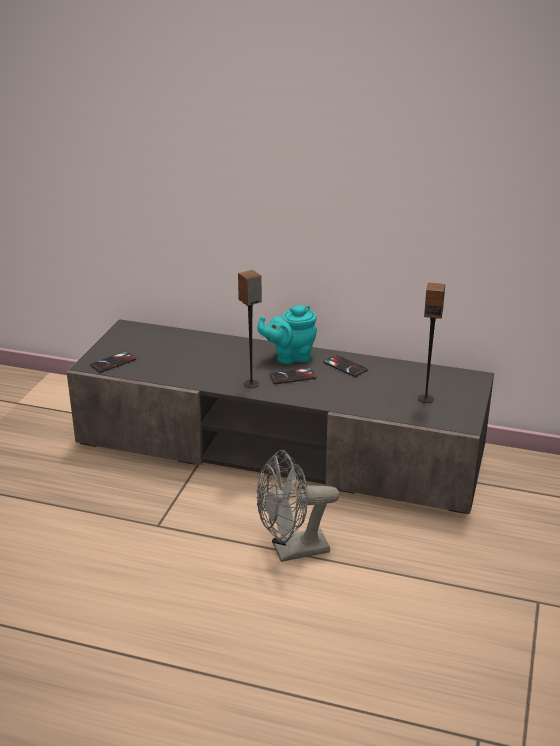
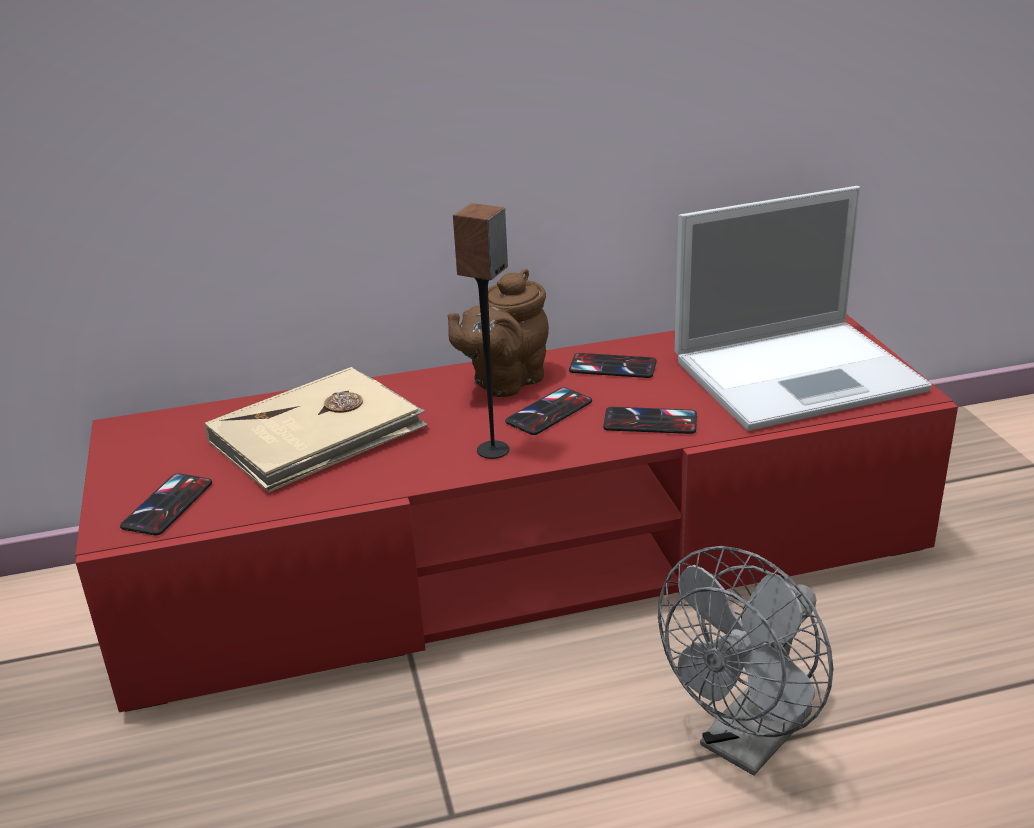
camera: 30 degrees left, 0 degrees up
(192, 354) = (318, 436): none -> beige book
(280, 447) = (524, 560): grey tv stand -> red tv stand
(290, 357) = (504, 382): turquoise teapot -> brown teapot
(329, 395) = (650, 422): none -> phone
(425, 398) = (801, 374): speaker -> laptop

